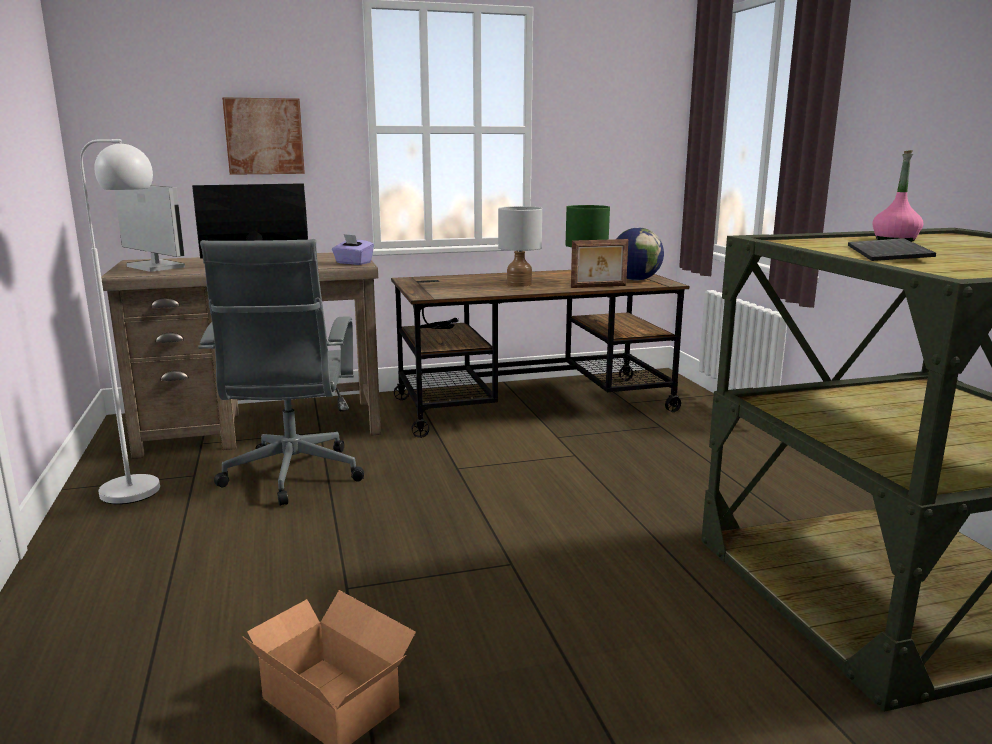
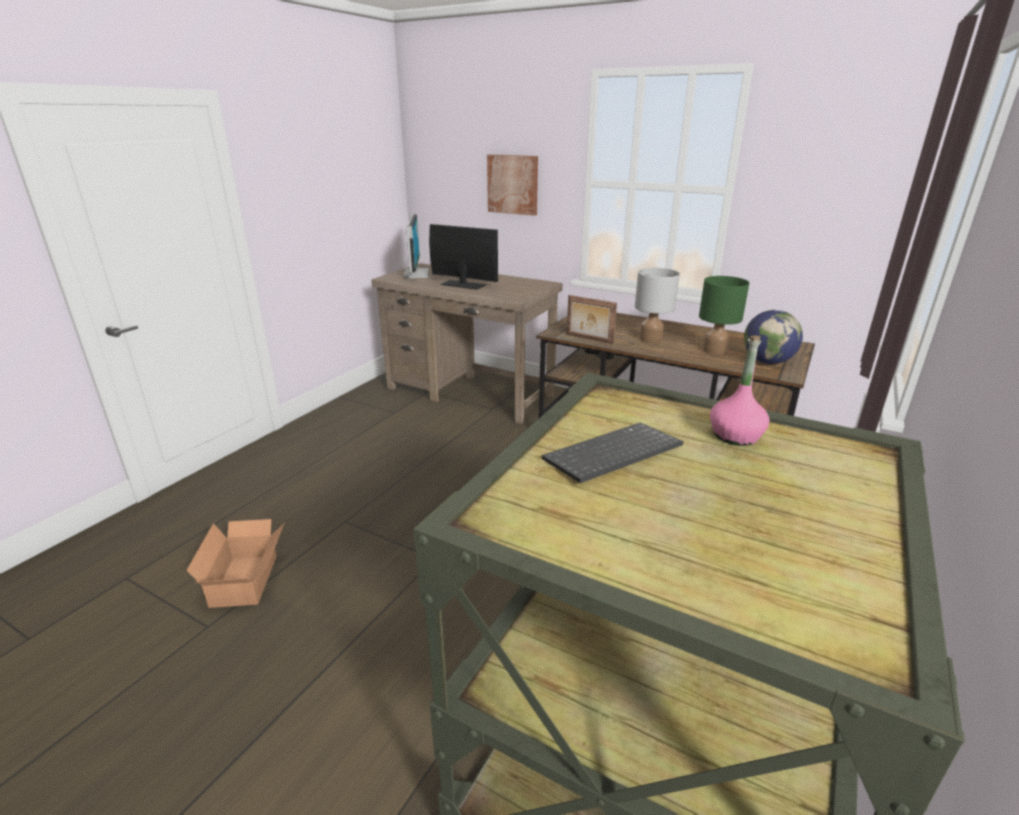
camera: 45 degrees right, 10 degrees up
(145, 494) = (360, 415): white floor lamp -> none
(292, 477) = (430, 435): grey office chair -> none
(353, 263) = (518, 295): purple tissue box -> none
(599, 287) = (709, 361): picture frame -> picture frame (589, 339)

